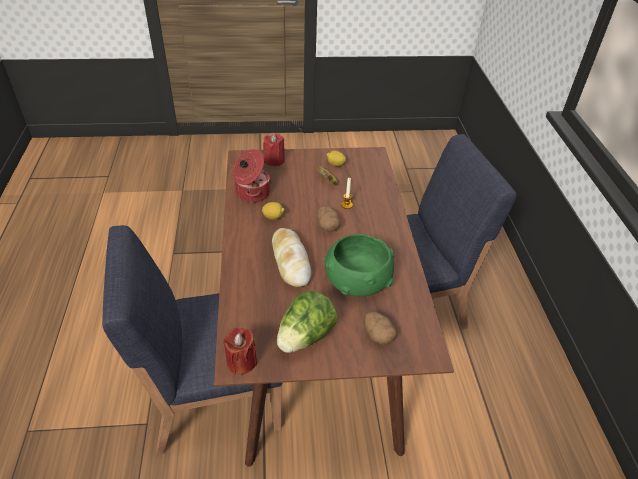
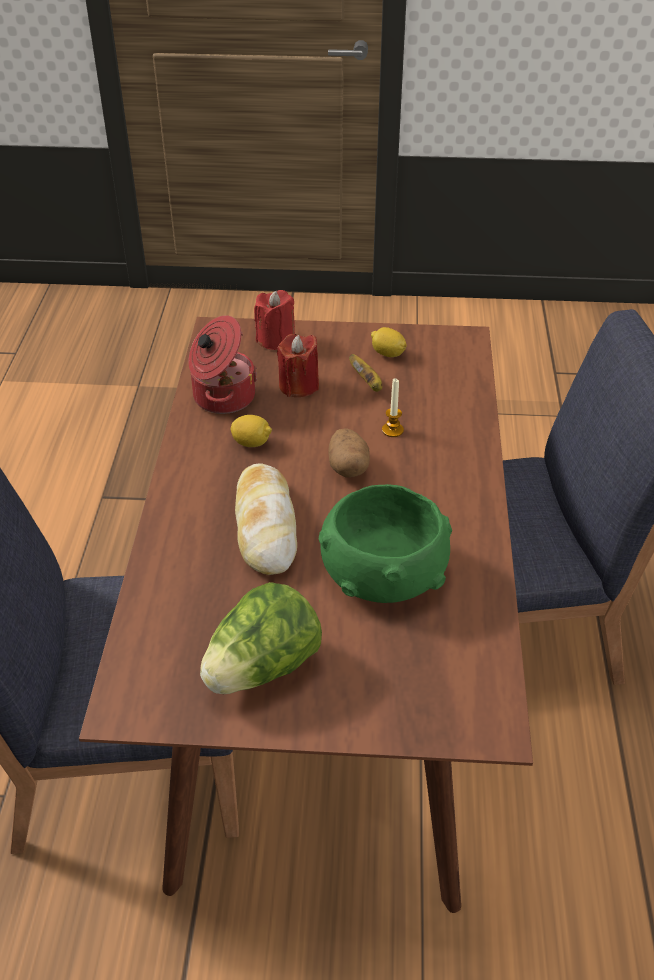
camera: 10 degrees right, 0 degrees up
(241, 362) = (137, 702): red candle -> red candle (299, 386)
(378, 335) = (399, 679): potato -> none

